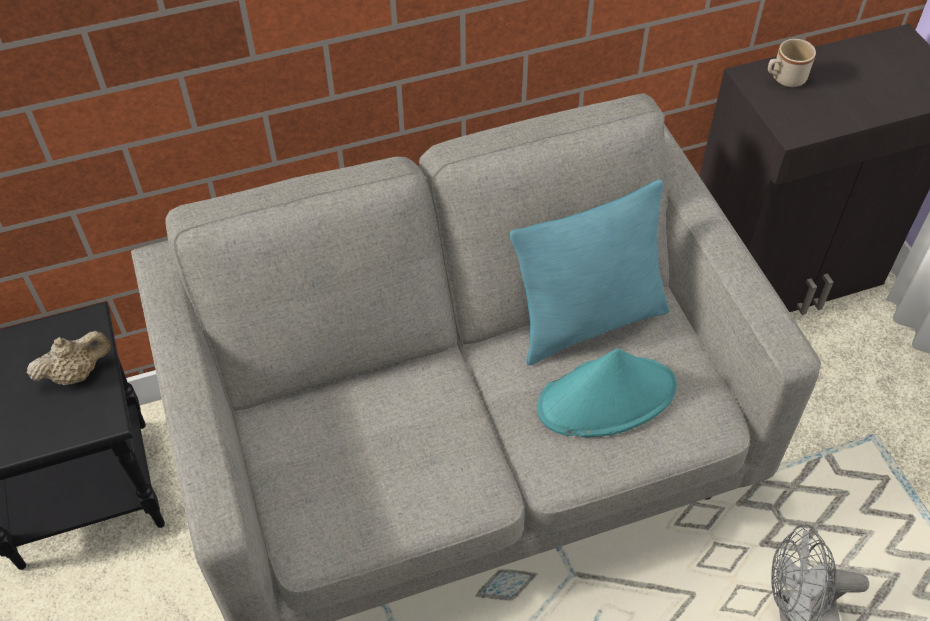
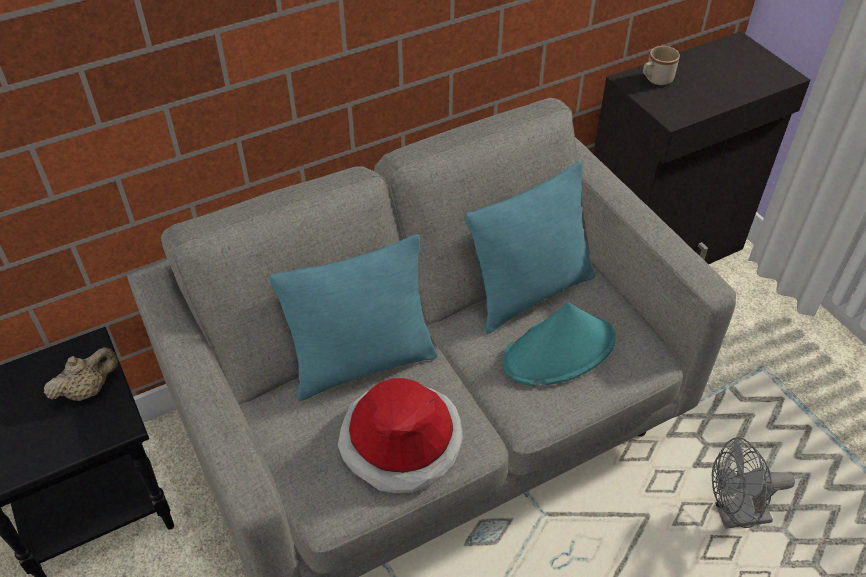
camera: 10 degrees left, 5 degrees down
(380, 382) = (363, 363): none -> turquoise pillow
(404, 480) = (401, 441): none -> hat

